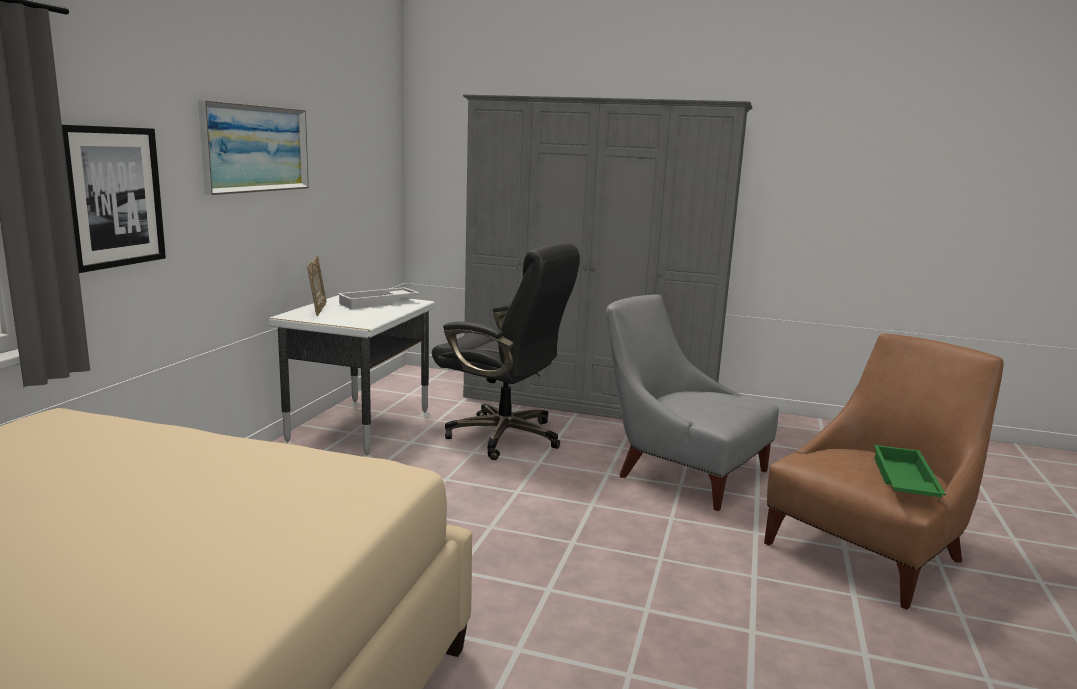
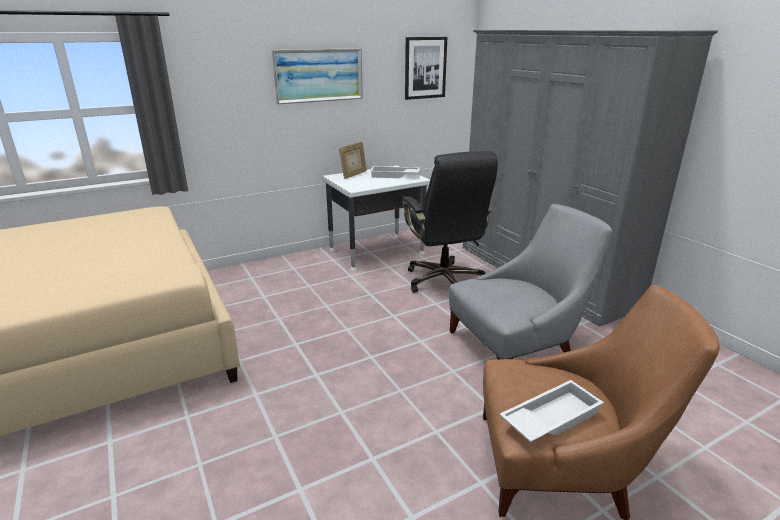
camera: 45 degrees right, 10 degrees up
(112, 197) = (212, 106): picture -> picture (425, 68)
(680, 470) = (519, 344): grey armchair -> grey armchair turned 75 degrees clockwise
(902, 480) = (550, 417): green tray -> white tray

